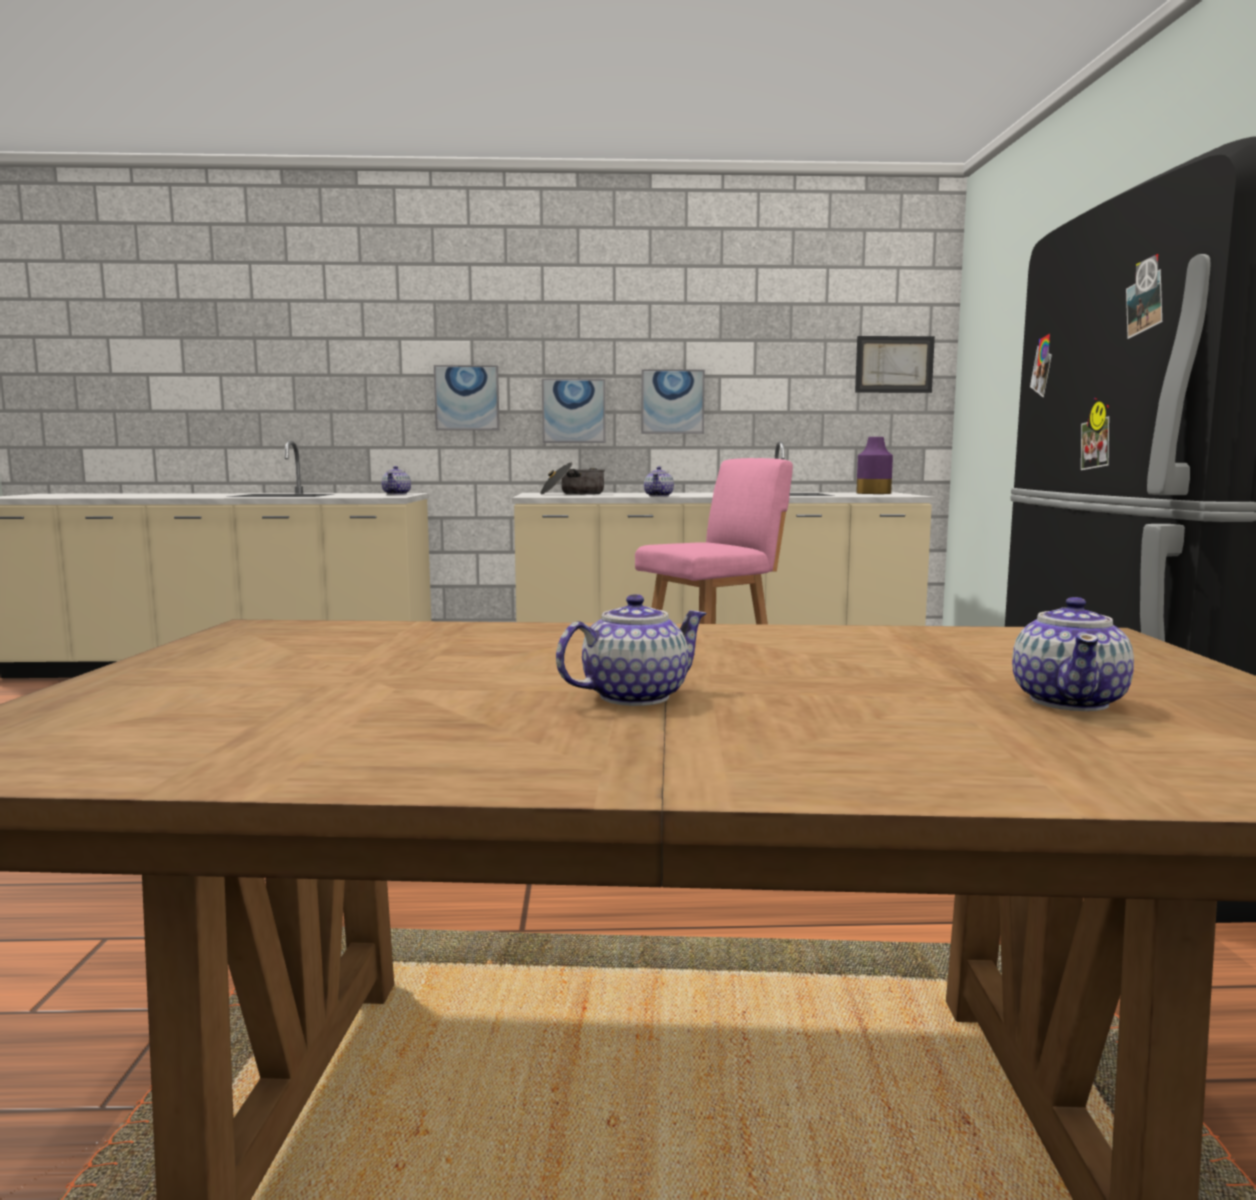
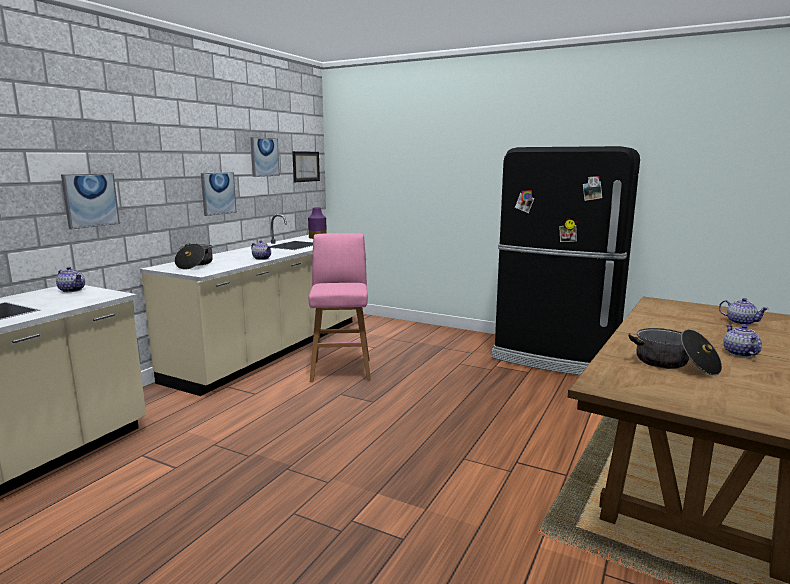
camera: 60 degrees left, 5 degrees up
(449, 655) = (674, 364): none -> cooking pot
(573, 411) = (165, 204): picture -> picture (264, 157)

